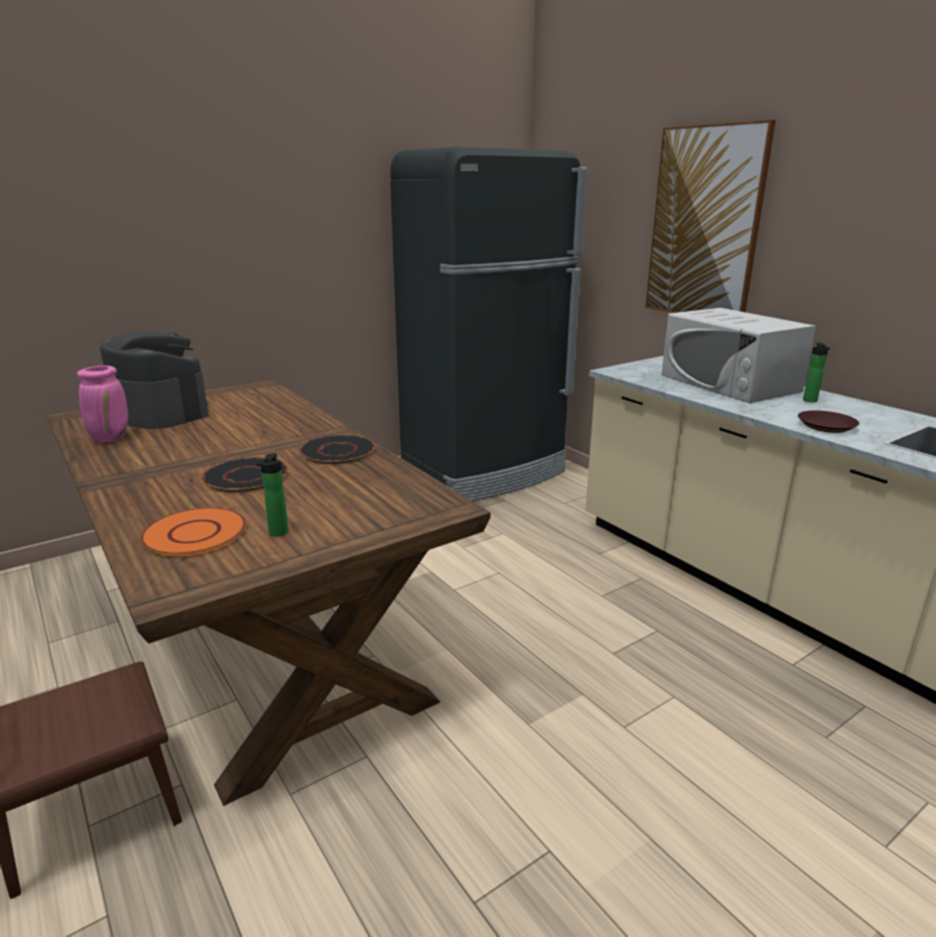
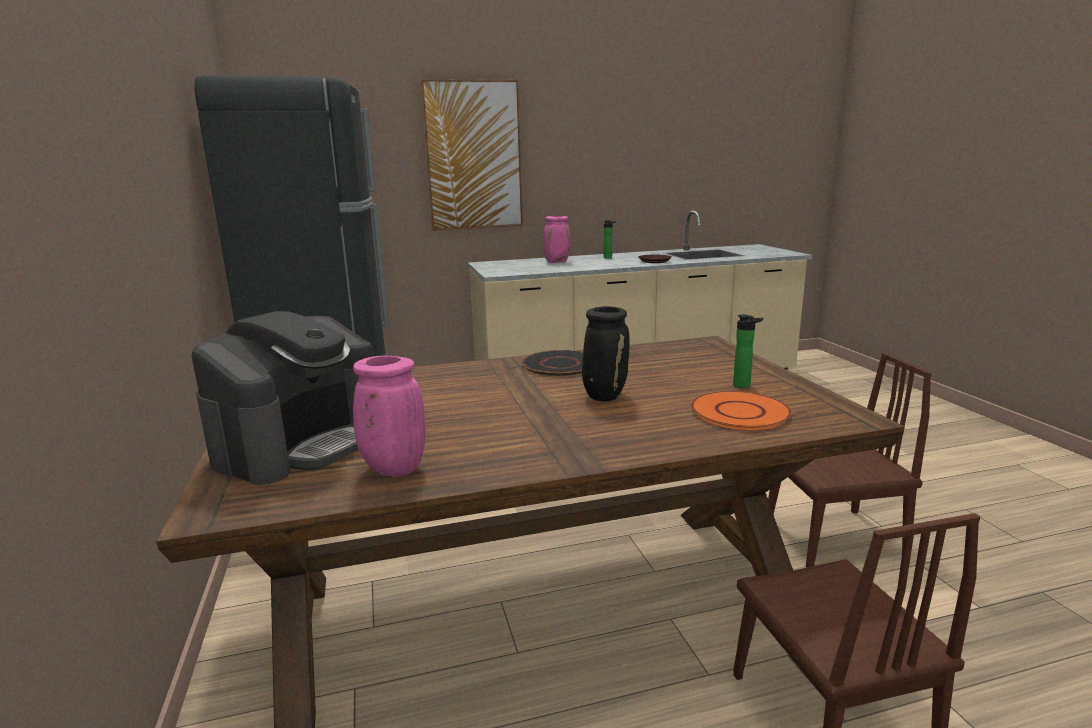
camera: 70 degrees left, 5 degrees down
(160, 412) = (301, 443): coffee machine -> coffee machine turned 150 degrees clockwise
(246, 476) = (604, 395): black plate -> black vase
(417, 835) = (833, 538): none -> brown chair
(729, 383) = (557, 262): white microwave -> pink vase

